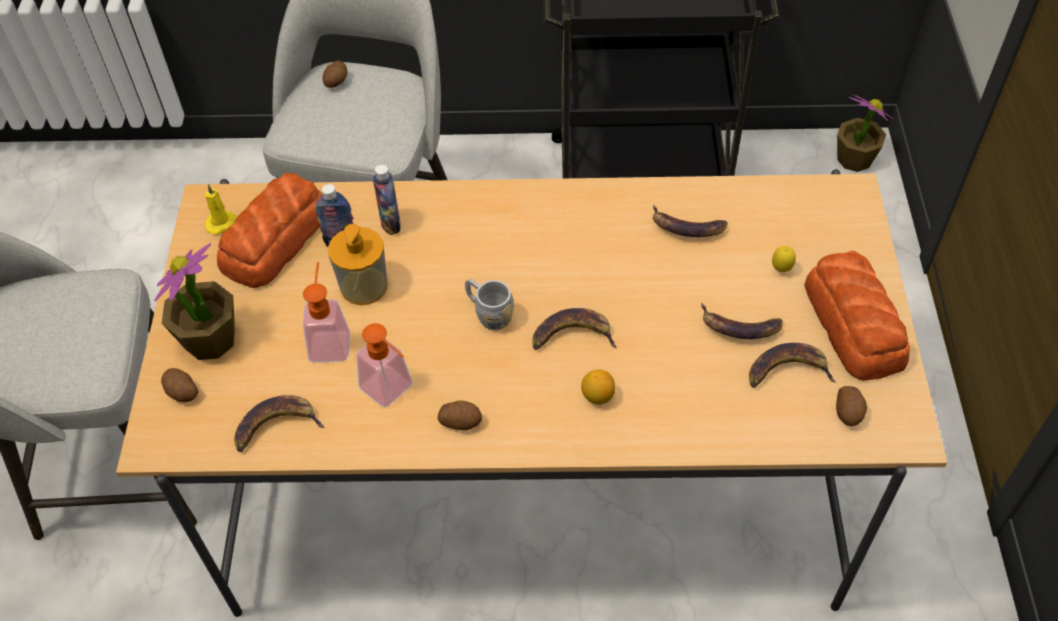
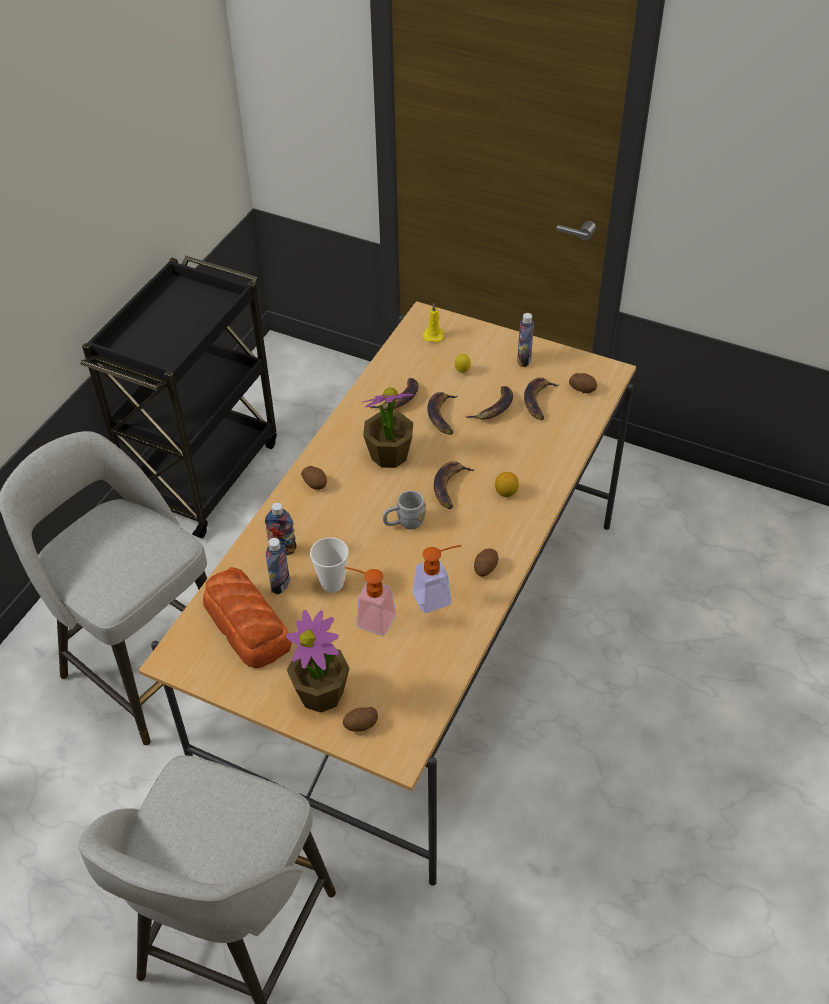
camera: 65 degrees left, 5 degrees down
(224, 223) = (204, 654): yellow candle -> yellow candle (433, 335)
(276, 425) = (428, 673): banana -> banana (442, 415)
(336, 82) = (75, 550): potato -> potato (315, 483)
(364, 286) = (332, 584): soap dispenser -> cup
(854, 159) = (283, 358): potted plant -> potted plant (389, 455)
(854, 325) = (524, 360): bread -> bottle

